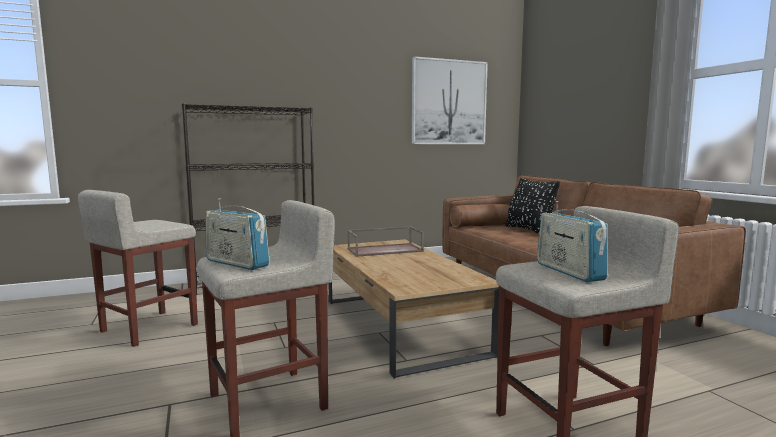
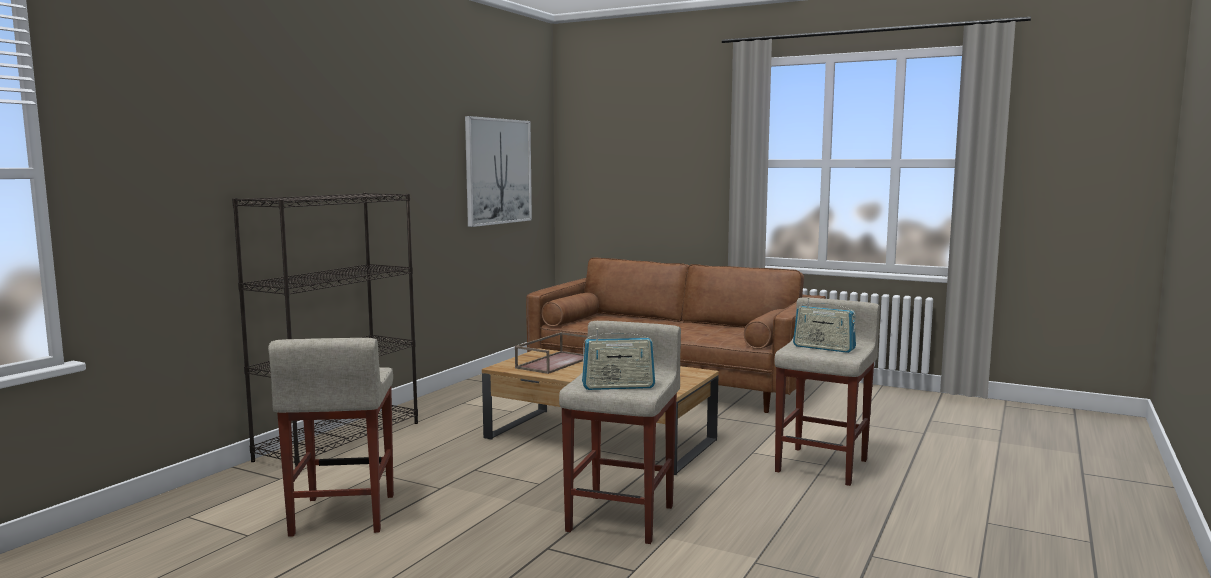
camera: 40 degrees left, 0 degrees up
(529, 230) = (628, 319): black pillow -> none

